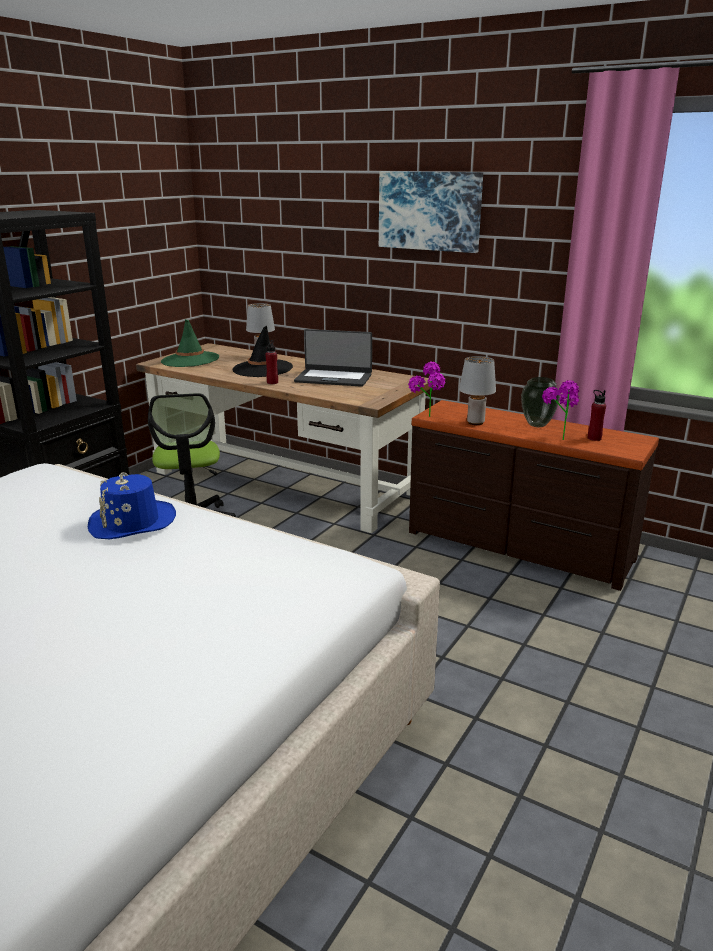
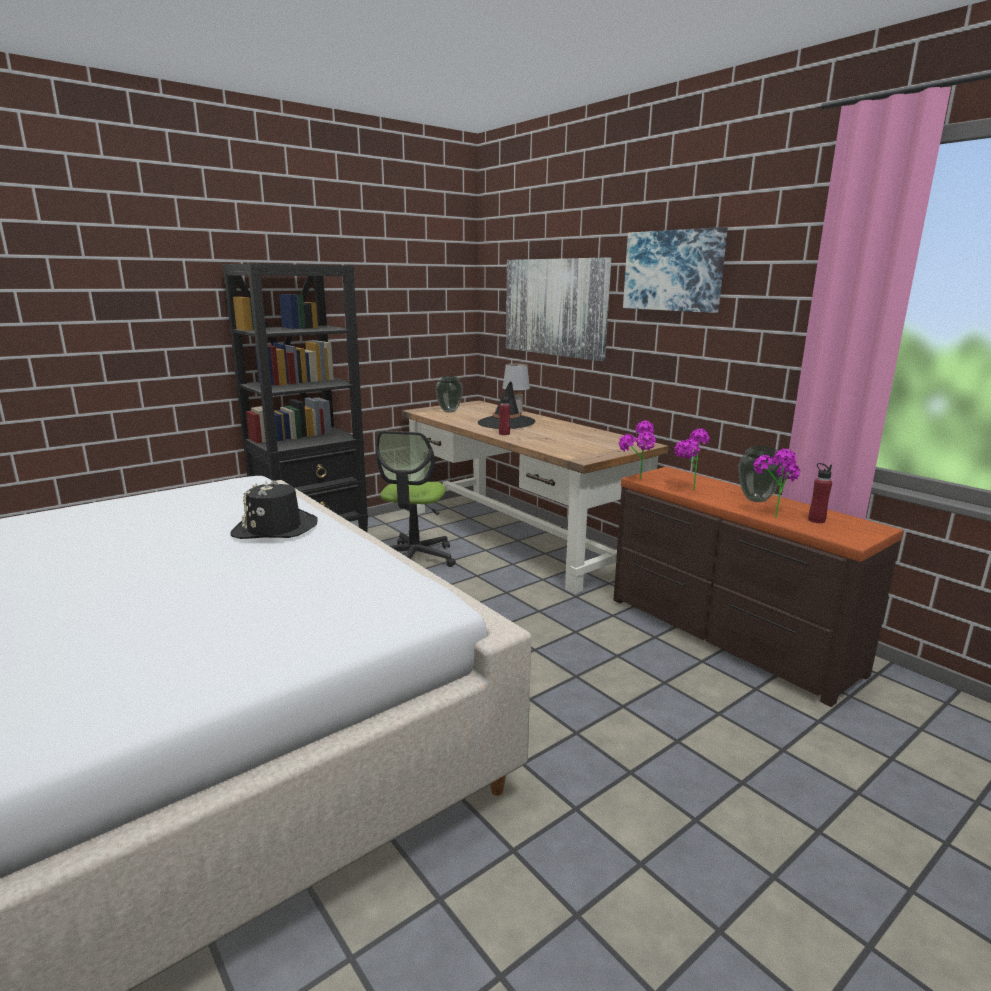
camera: 20 degrees right, 5 degrees down
(132, 522) = (275, 529): blue hat -> black hat
(190, 360) = (450, 411): green hat -> vase
(297, 244) = (555, 307): none -> picture
(333, 378) = (565, 435): laptop -> none
(475, 423) = (685, 490): grey table lamp -> potted plant

